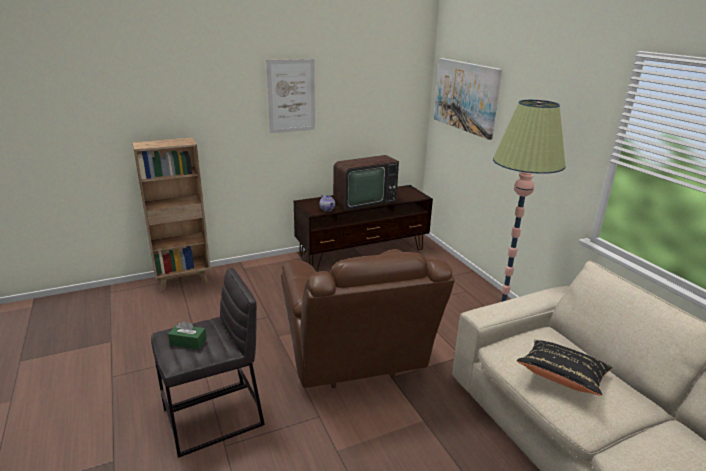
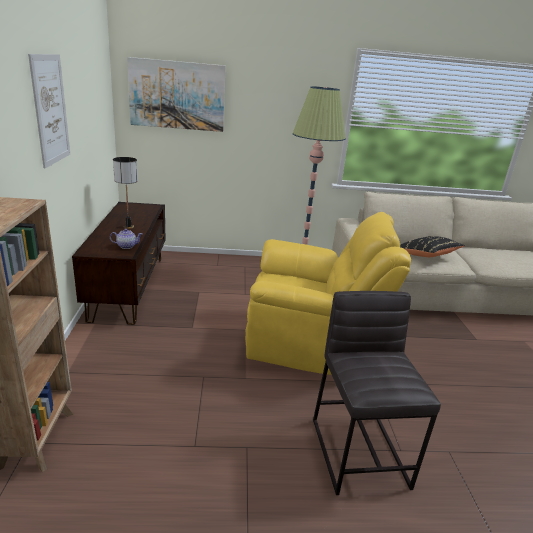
camera: 70 degrees left, 0 degrees up
(188, 342) = (390, 375): green tissue box -> none
(356, 361) = (310, 343): brown armchair -> yellow armchair
(362, 200) = (128, 227): television -> table lamp

